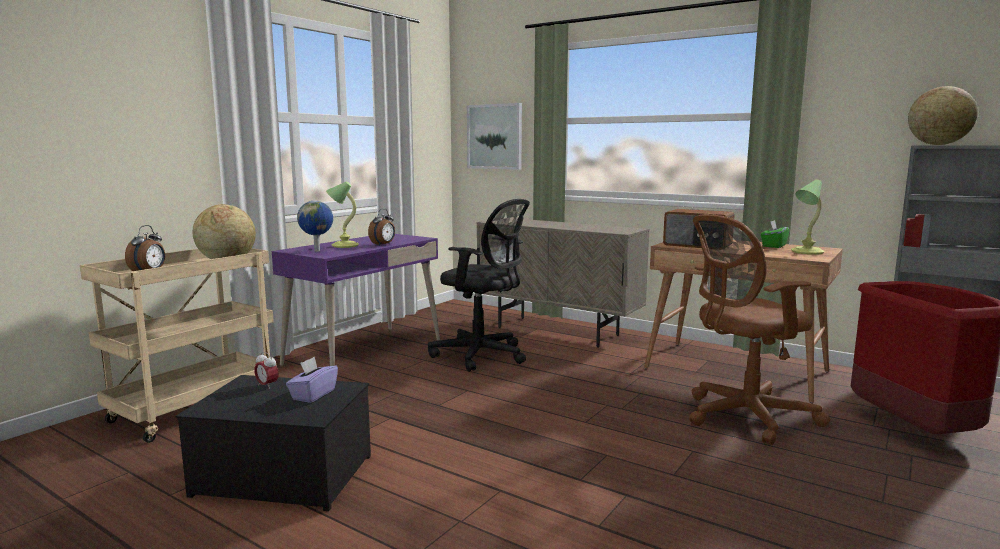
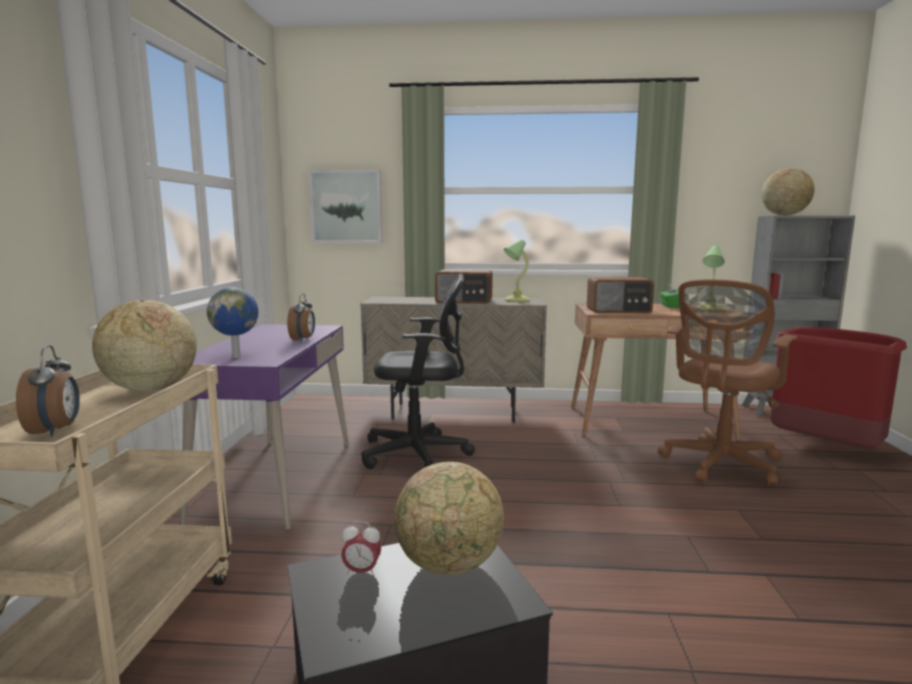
camera: 30 degrees left, 0 degrees up
(313, 395) = (449, 566): purple tissue box -> globe
(344, 245) = (254, 346): table lamp -> table lamp (516, 300)
(564, 226) = (464, 301): none -> radio

